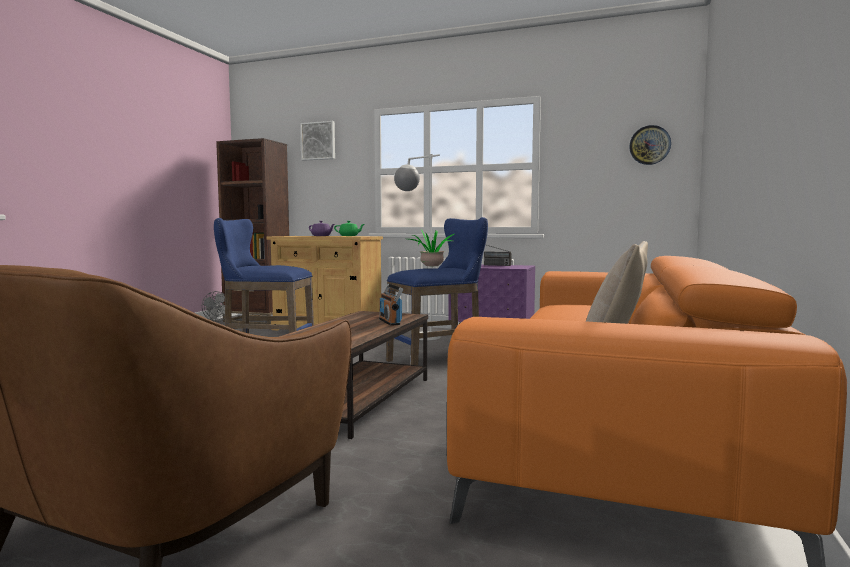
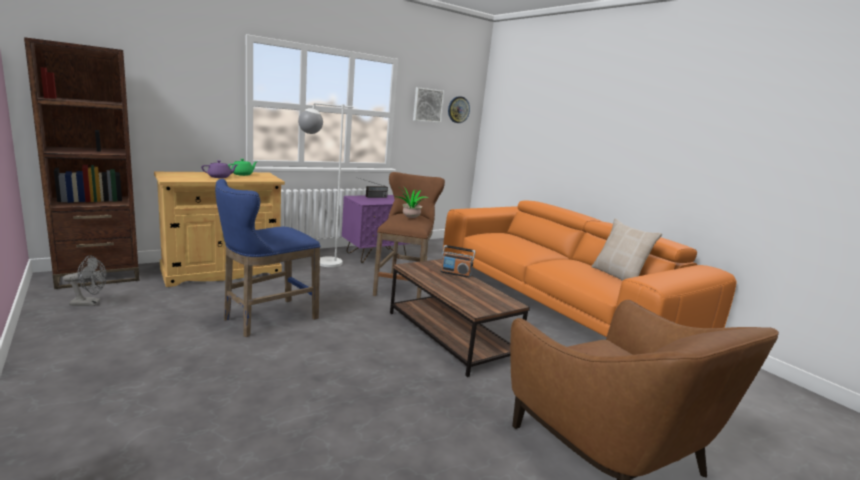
camera: 55 degrees left, 10 degrees up
(318, 141) = (169, 56): picture -> picture (427, 105)
(439, 362) = (403, 287): blue stool -> brown stool

